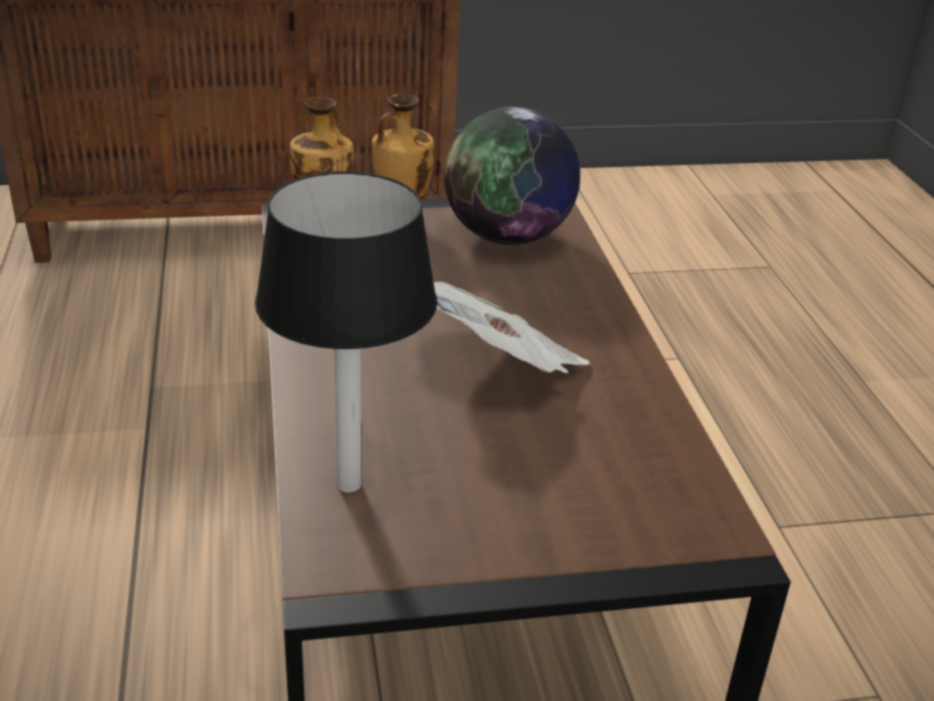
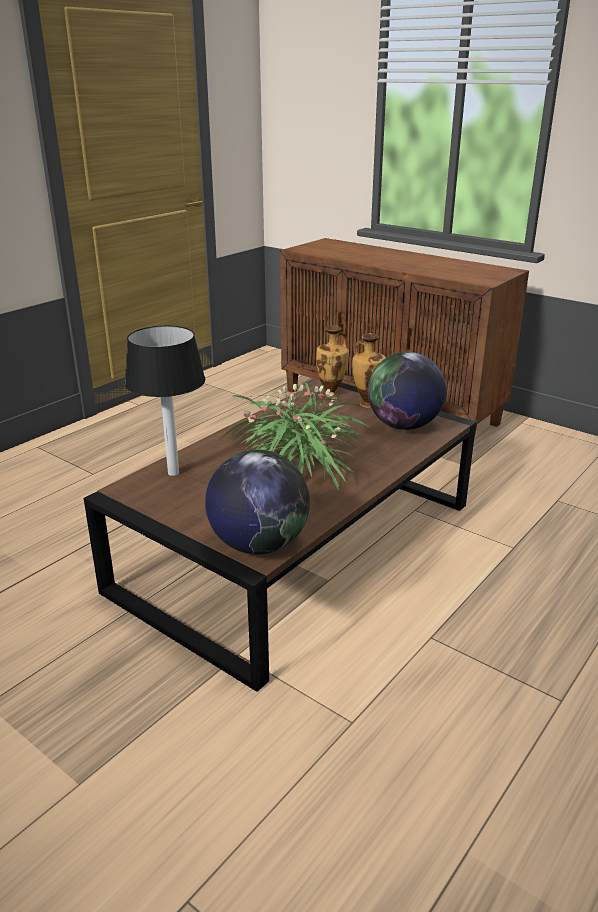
camera: 50 degrees right, 5 degrees down
(504, 367) = (299, 467): newspaper -> potted plant
(685, 517) = (258, 544): none -> globe

